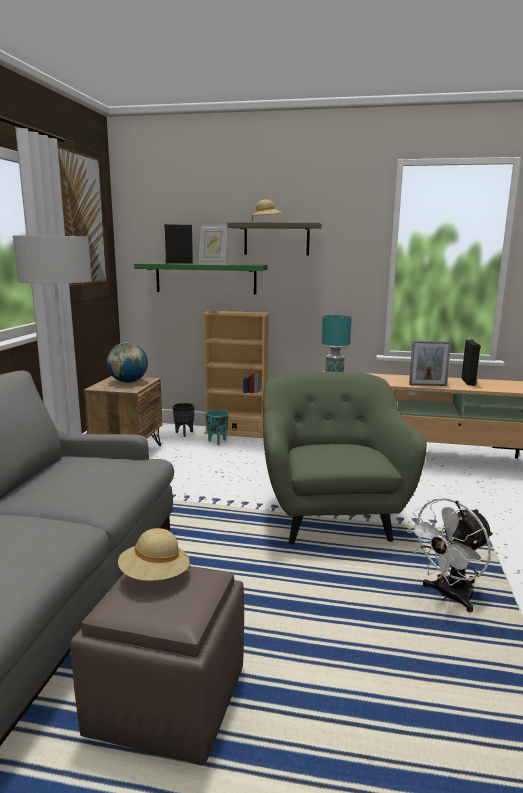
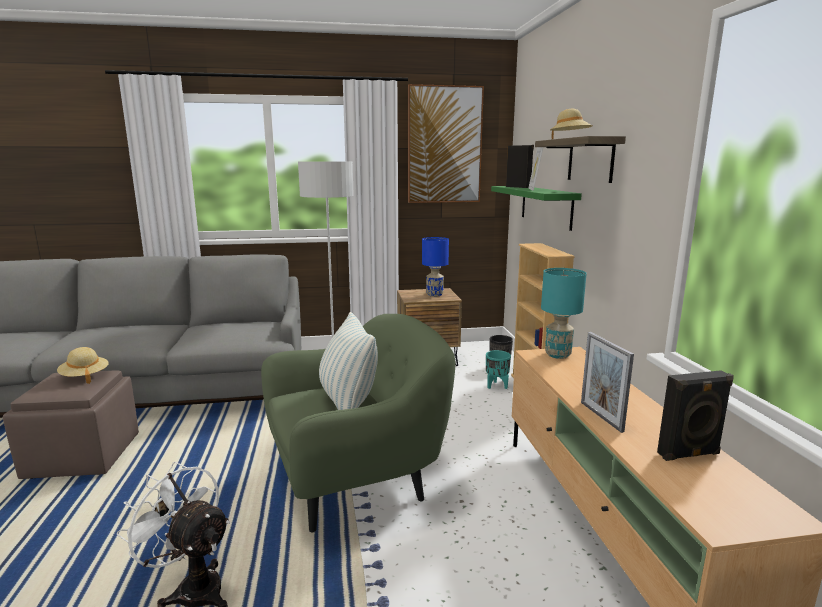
camera: 70 degrees right, 0 degrees up
(128, 382) = (434, 295): globe -> blue table lamp
(333, 446) = (348, 401): none -> pillow

